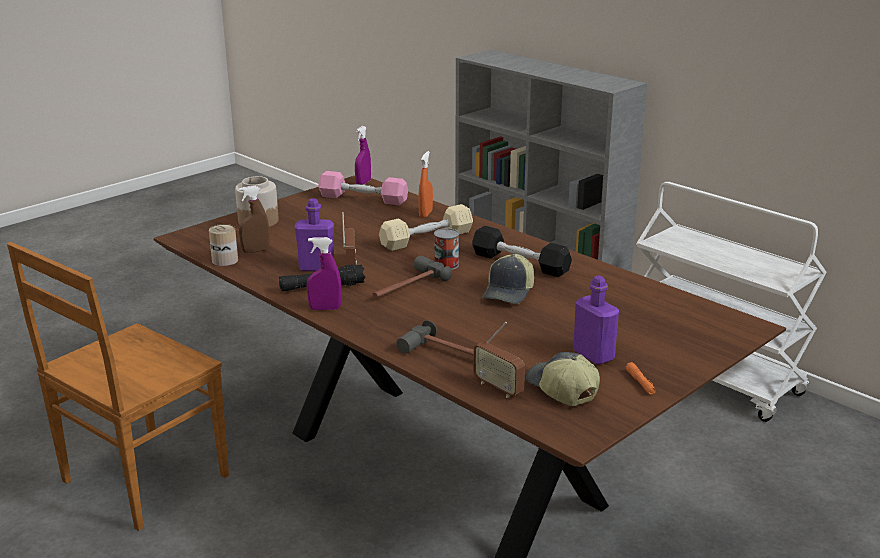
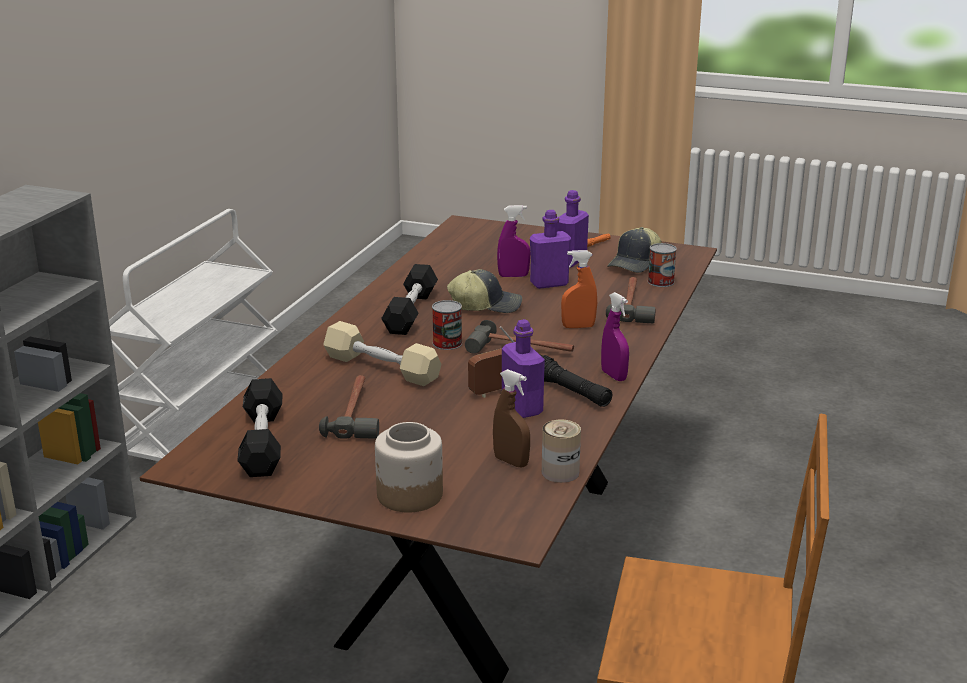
camera: 115 degrees left, 0 degrees up
(363, 183) = (189, 460): purple spray bottle -> purple spray bottle (513, 276)
(363, 199) = (262, 442): pink dumbbell -> black dumbbell
(369, 223) = (356, 413): none -> hammer
(425, 214) = (297, 386): orange spray bottle -> orange spray bottle (578, 326)
(498, 388) = (660, 282): radio -> can
(539, 330) = (549, 283): none -> purple bottle

